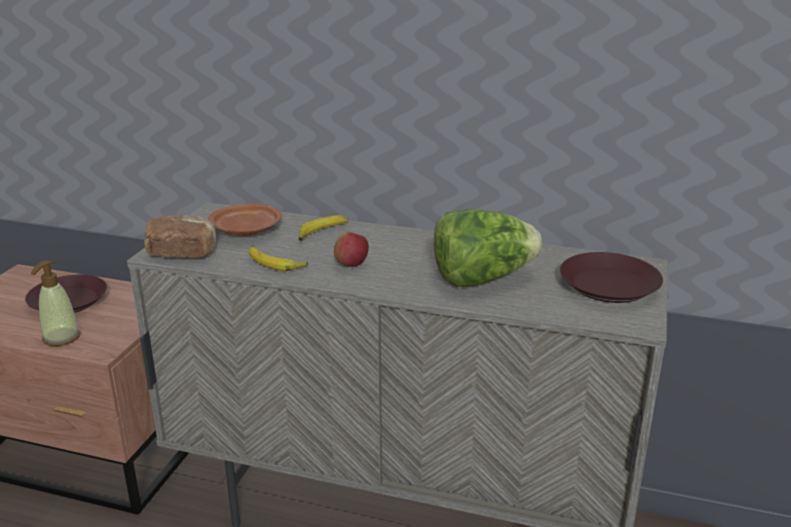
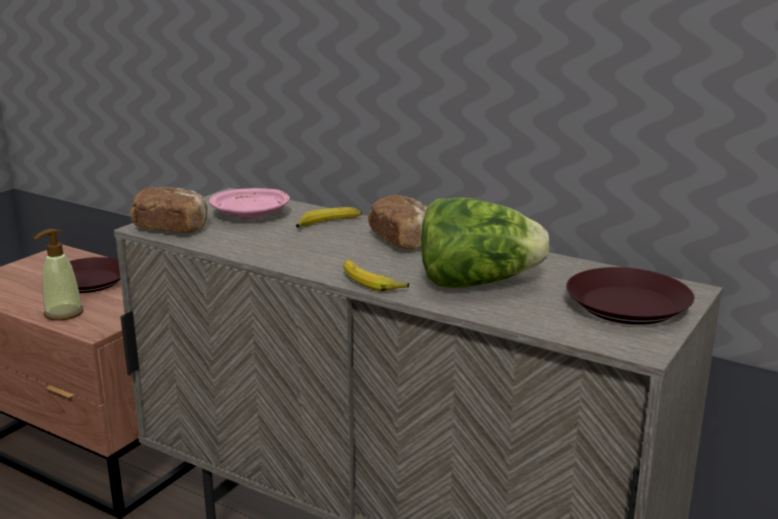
camera: 15 degrees right, 5 degrees down
(247, 230) = (251, 215): brown plate -> pink plate
(275, 263) = (258, 246): banana -> banana (372, 282)
(351, 264) = (338, 255): apple -> none
(397, 243) = (403, 240): none -> bread

